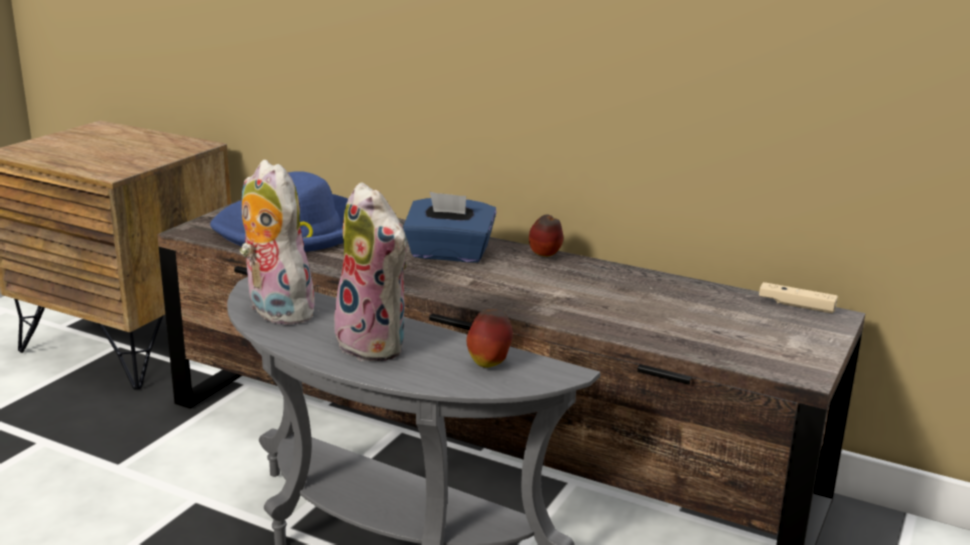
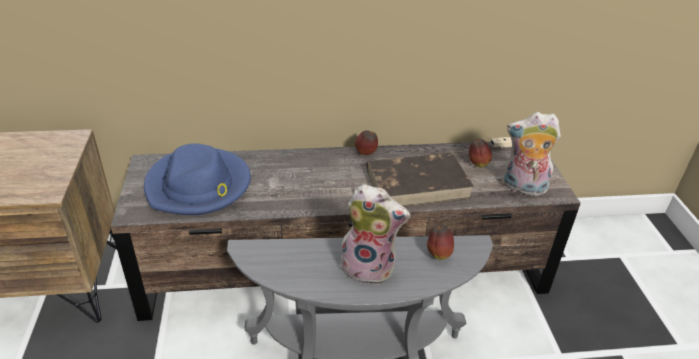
camera: 35 degrees left, 15 degrees up
(275, 311) = (282, 267): plush toy -> plush toy (522, 188)
(449, 254) = (315, 172): blue tissue box -> none
(577, 300) = (418, 183): none -> brown book
(705, 307) = (477, 164): none -> apple

